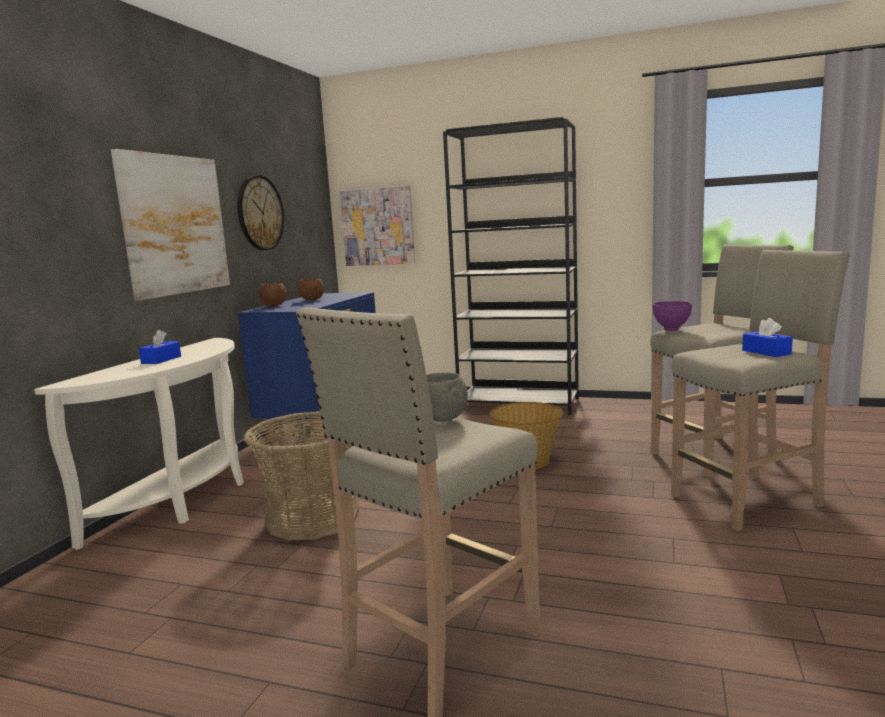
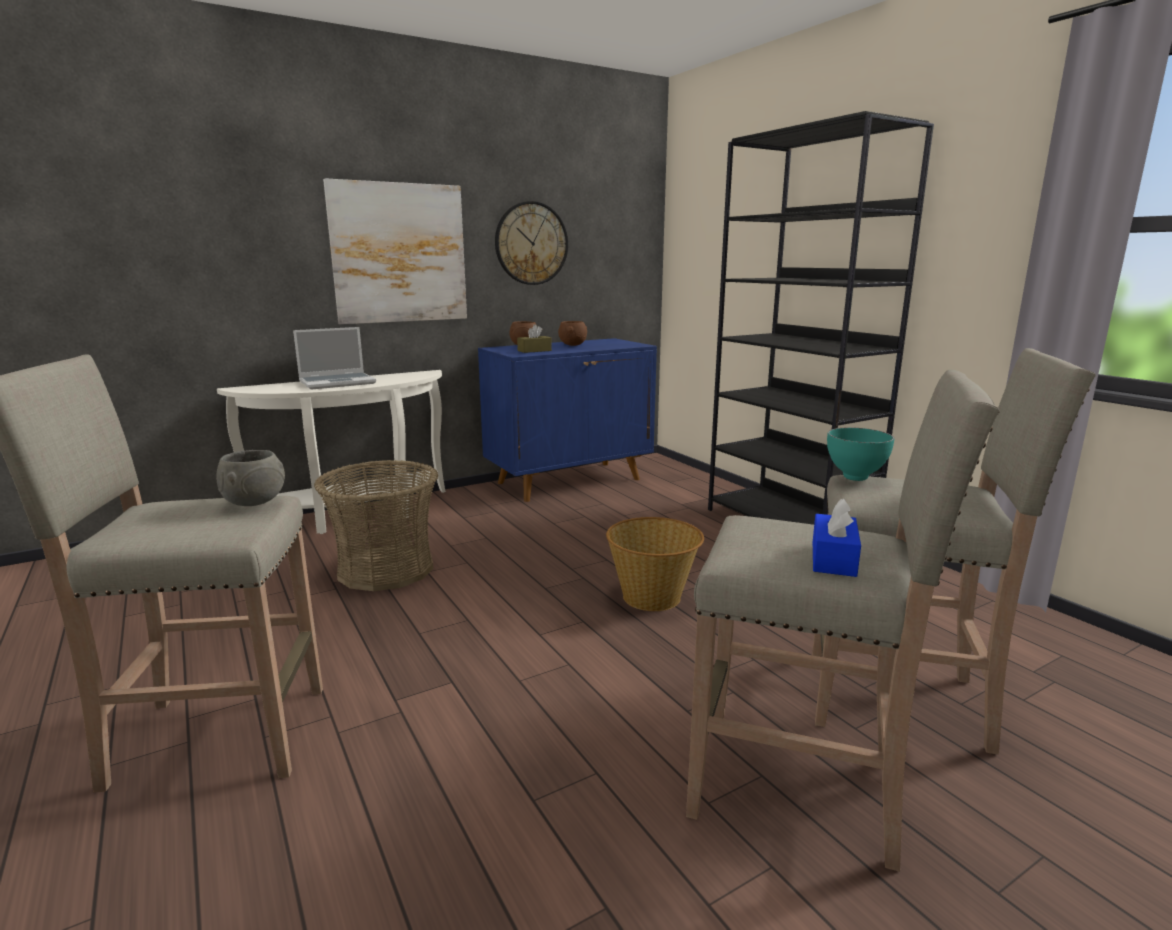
camera: 40 degrees right, 5 degrees up
(161, 360) = (338, 382): blue tissue box -> laptop
(301, 306) = (534, 350): none -> brown tissue box
(378, 226) = (699, 266): picture -> none
(670, 330) = (854, 477): purple bowl -> turquoise bowl

